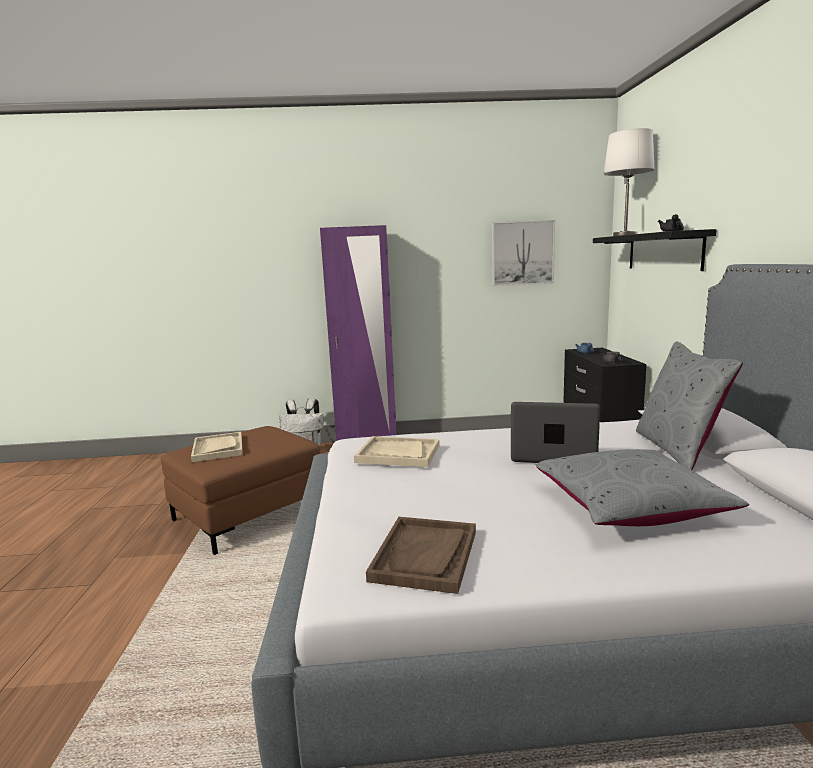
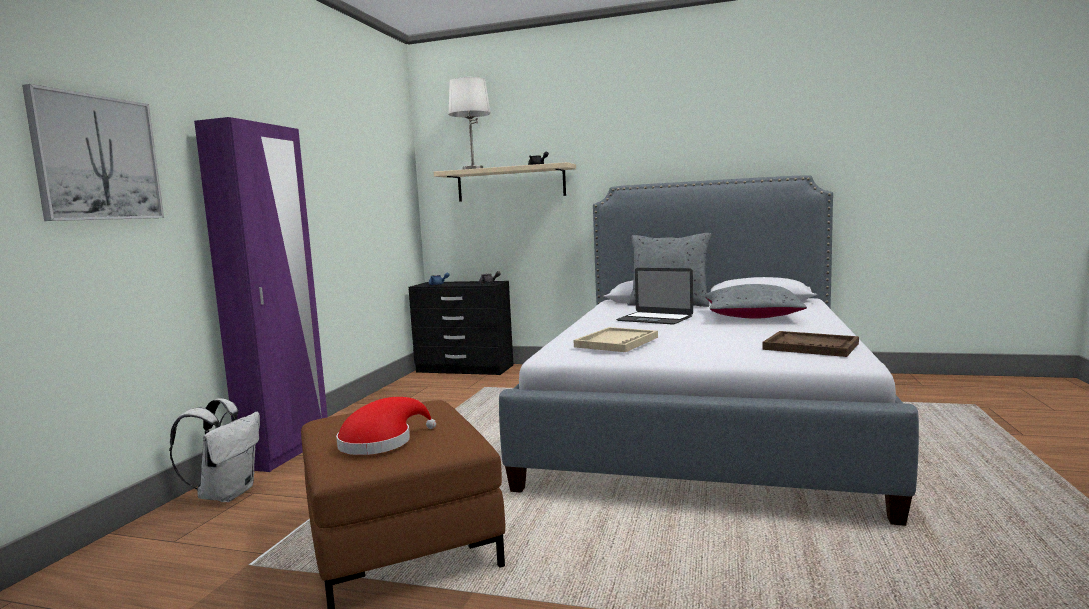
camera: 70 degrees left, 5 degrees down
(218, 448) = (381, 442): beige tray -> red hat
(522, 253) = (371, 183): picture -> picture (97, 158)
(552, 454) = (654, 318): laptop -> laptop turned 90 degrees counterclockwise
(663, 251) = (510, 183): black shelf -> beige shelf

